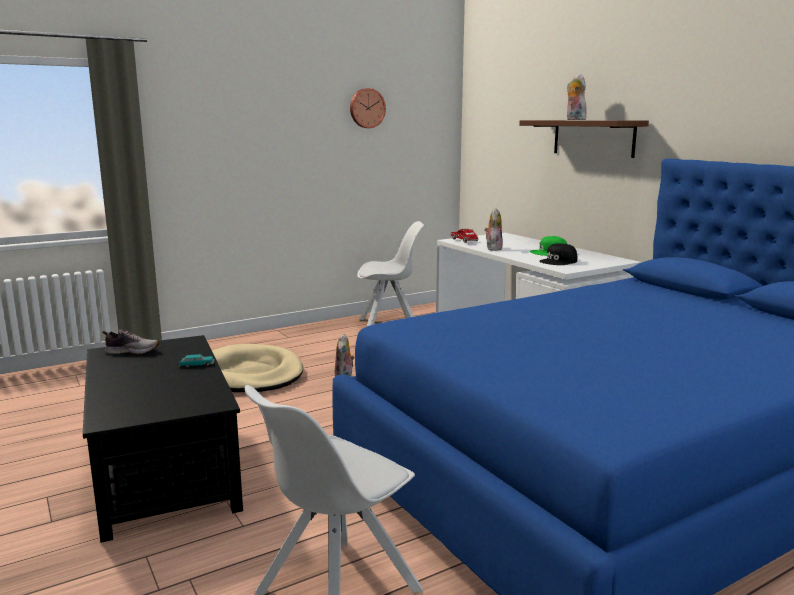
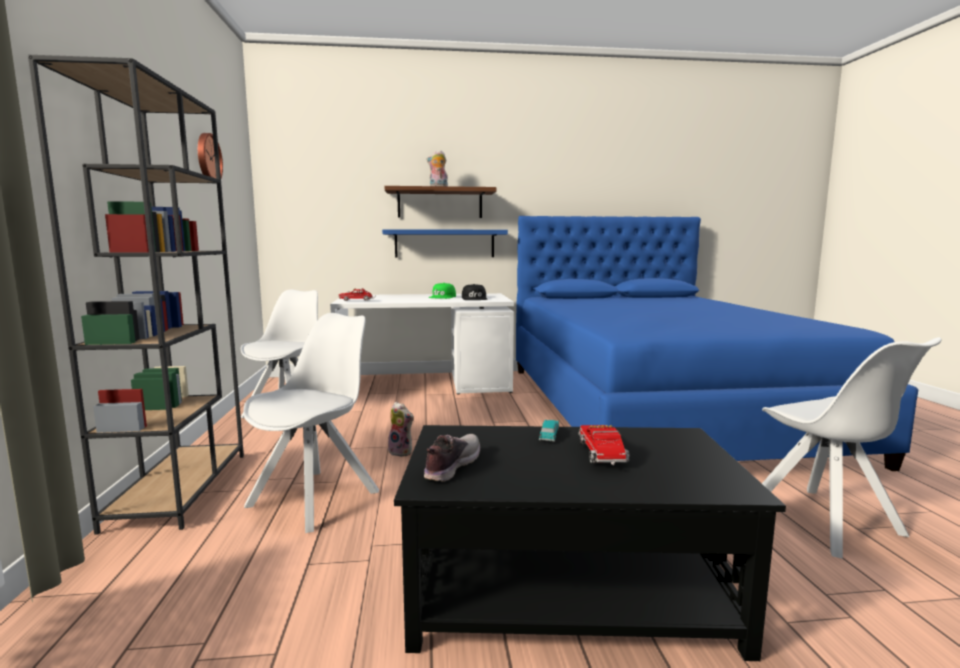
camera: 65 degrees left, 5 degrees down
(159, 382) = (602, 456): none -> toy truck
(241, 342) = (179, 489): none -> bookcase
(250, 374) = (316, 498): beige dog bed -> white chair
(493, 248) = (402, 300): plush toy -> none
(593, 188) = (444, 243): none -> blue shelf

